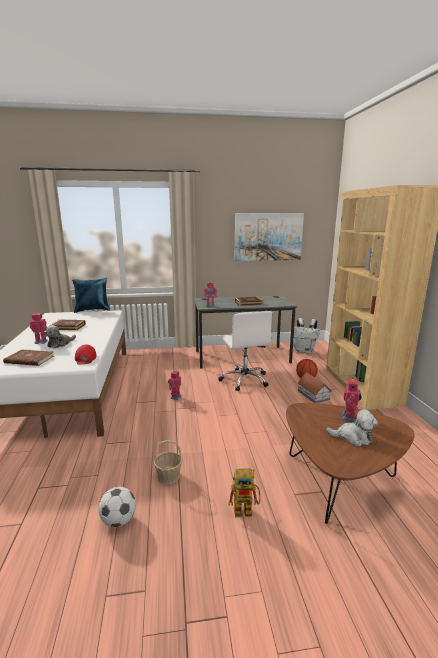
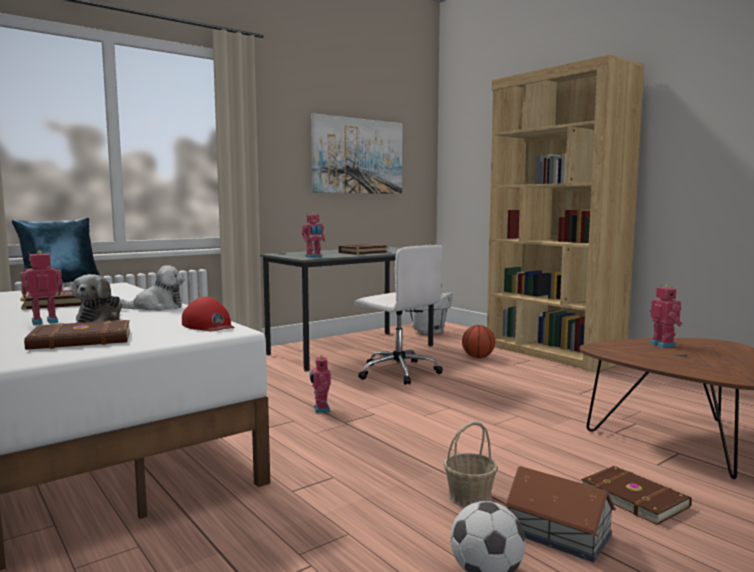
camera: 30 degrees left, 10 degrees down
(246, 510) = (634, 497): toy robot -> brown book
(313, 395) = (514, 370): toy house -> toy house (559, 534)
(353, 437) = (704, 357): plush toy -> plush toy (157, 307)

